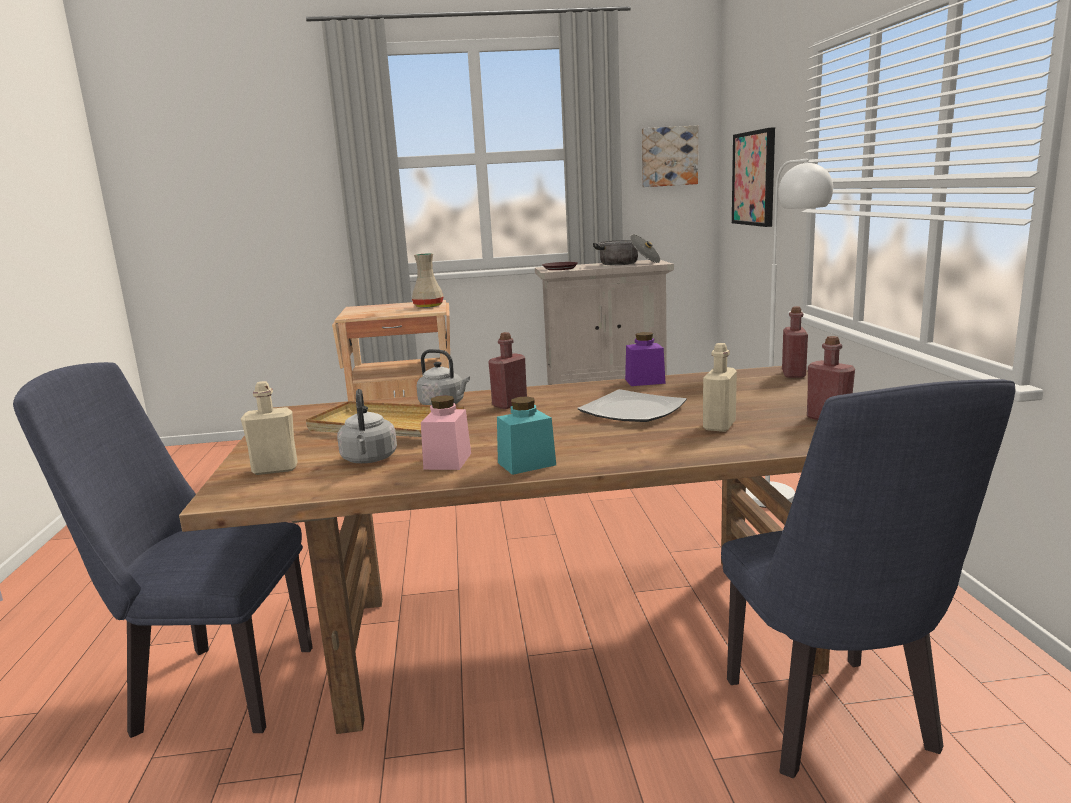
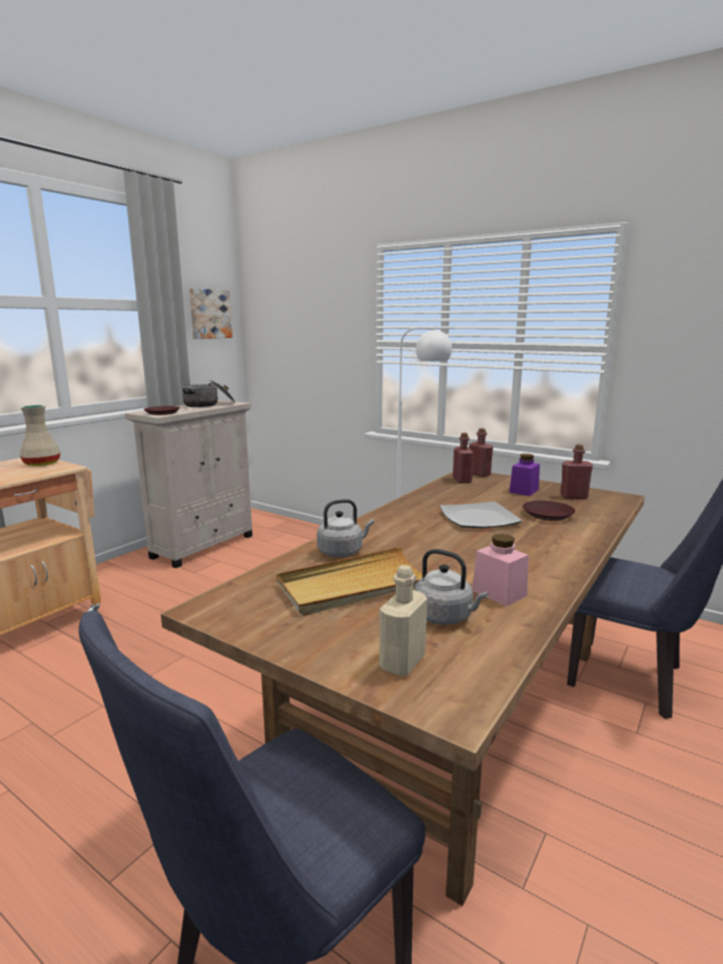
camera: 50 degrees left, 0 degrees up
(509, 404) = (390, 536): red bottle -> red bottle (462, 480)
(526, 464) = (546, 574): turquoise jar -> none
(645, 381) = (419, 496): purple jar -> purple jar (524, 491)
(719, 426) = (547, 515): beige bottle -> brown plate
(754, 178) = (300, 336): picture -> none

